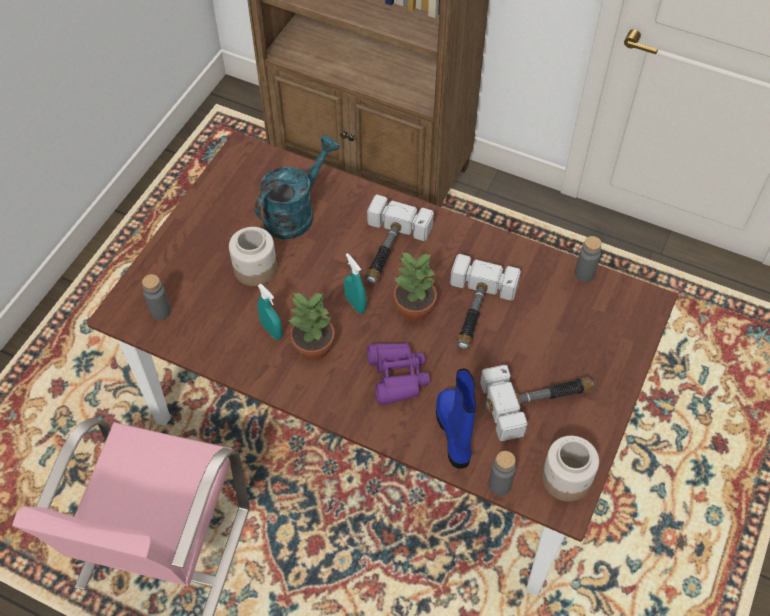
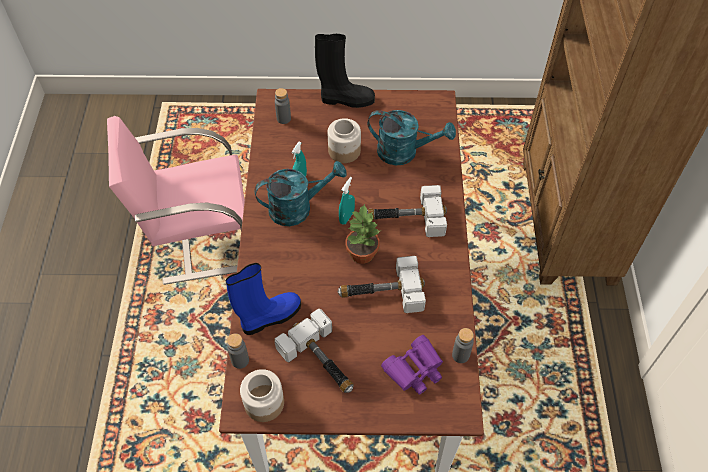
camera: 65 degrees right, 0 degrees up
(175, 236) = (346, 99): none -> black boot
(312, 347) = (298, 208): potted plant -> turquoise watering can
(397, 376) = (299, 265): purple binoculars -> purple binoculars (414, 369)

